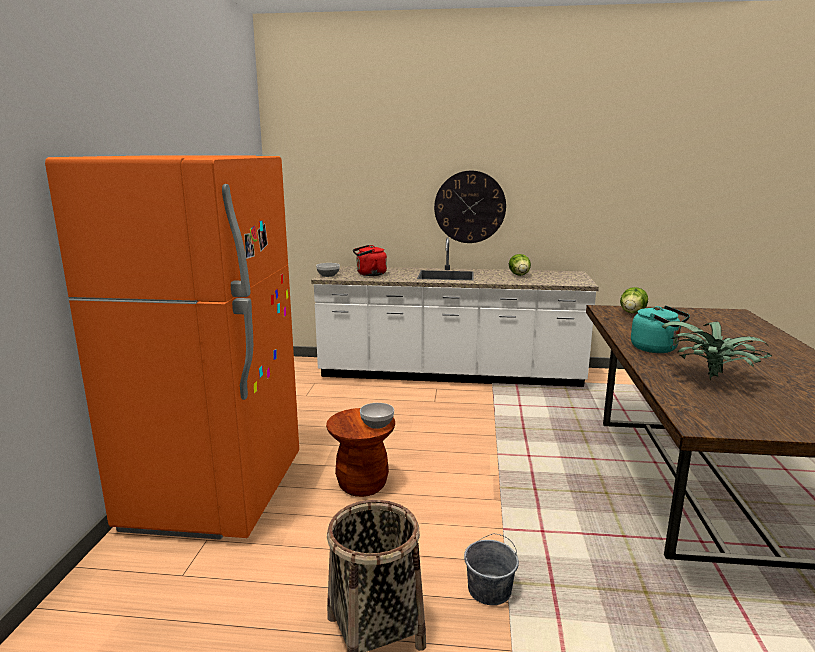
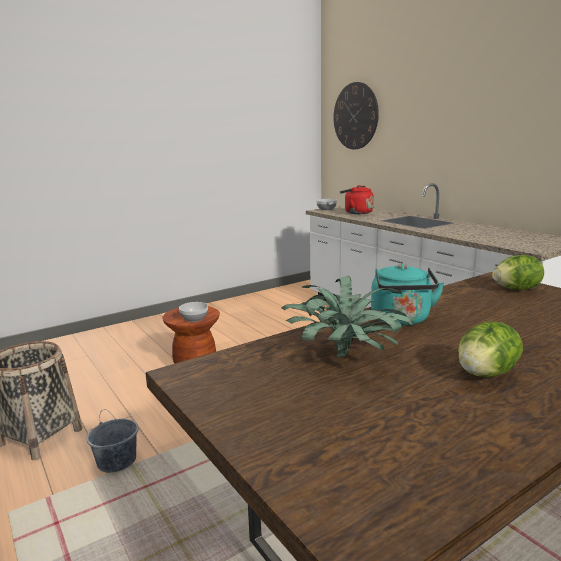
camera: 50 degrees right, 0 degrees up
(216, 492) = (135, 336): orange fridge -> none
(470, 207) = (466, 151): wall clock -> wall clock (355, 116)
(519, 275) = (488, 232): lettuce -> lettuce (485, 374)

